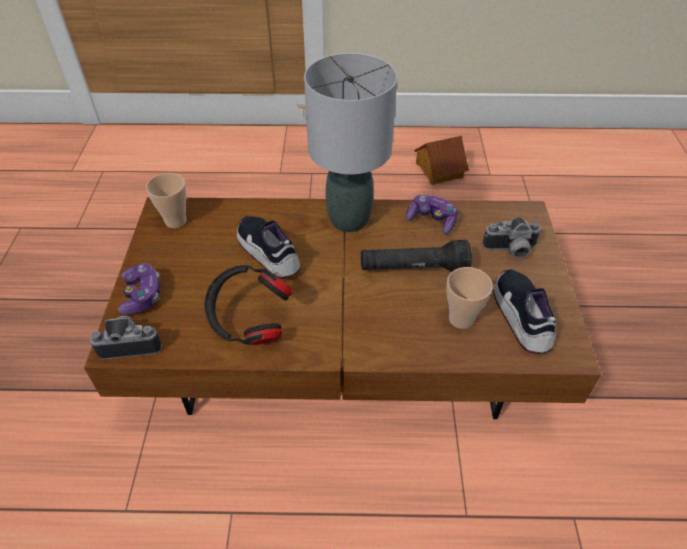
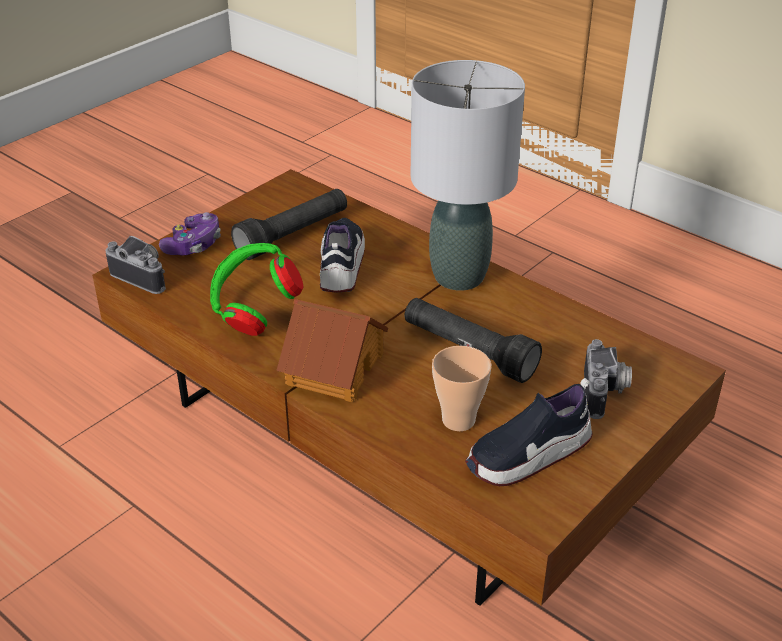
camera: 40 degrees right, 10 degrees down
(176, 221) = (291, 200): cup -> none
(209, 247) = (293, 235): none -> black flashlight
(249, 323) = (254, 312): black headphones -> green headphones
(432, 220) = (551, 320): game controller -> none
(438, 170) = (726, 321): toy house -> toy house (333, 368)
(510, 250) = (606, 393): camera -> camera turned 120 degrees counterclockwise
(521, 317) = (528, 455): shoe -> shoe turned 150 degrees counterclockwise

